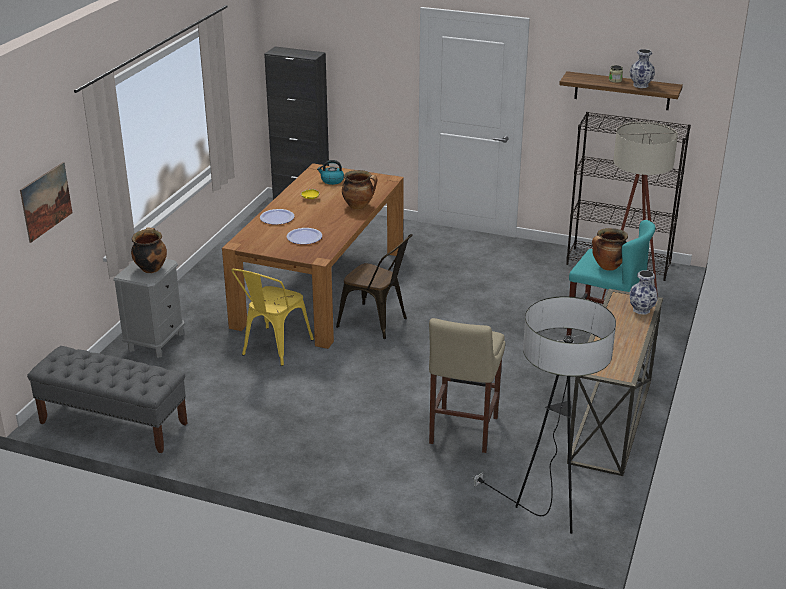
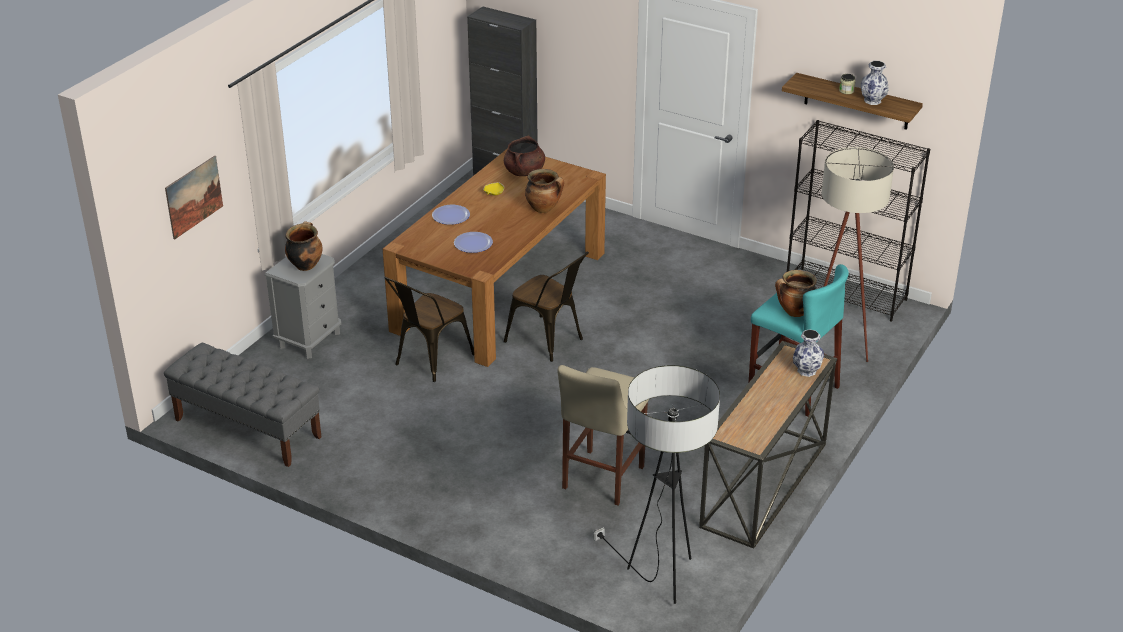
camera: 10 degrees right, 5 degrees up
(273, 349) = (429, 361): yellow chair -> brown chair
(332, 181) = (524, 172): kettle -> brown cooking pot

